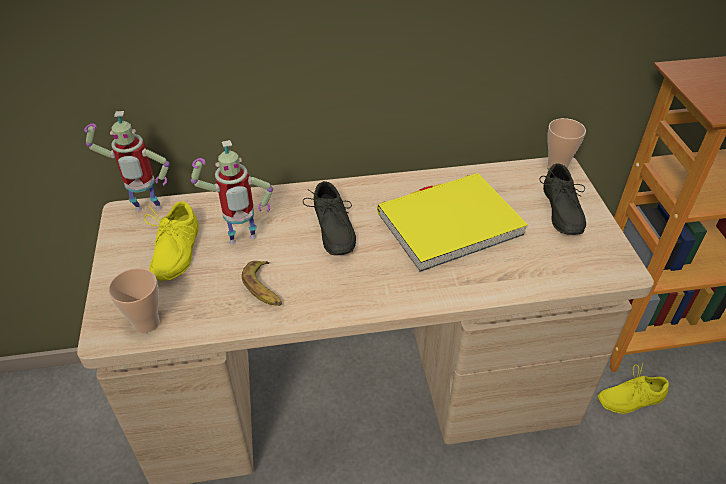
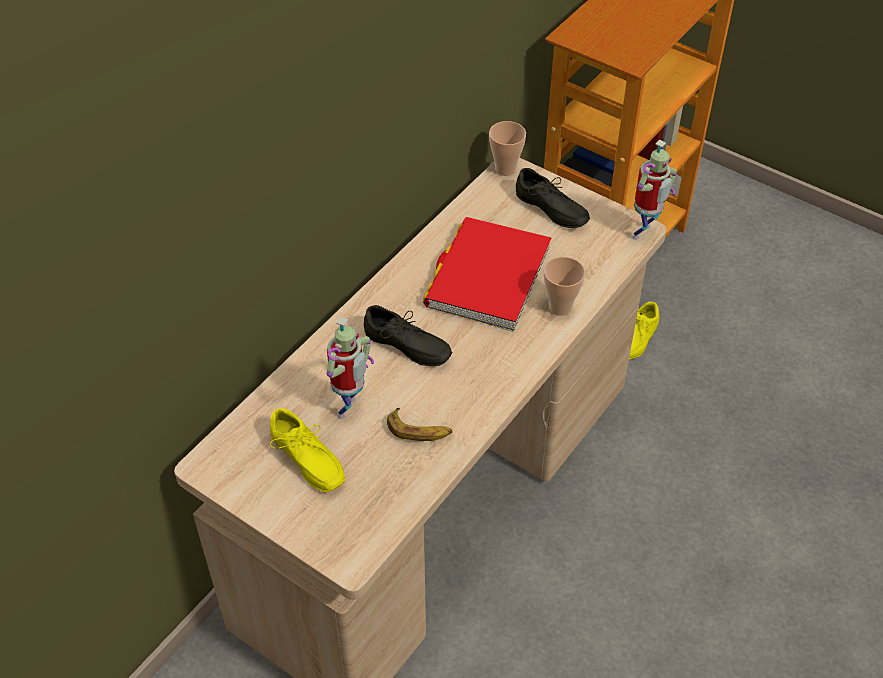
camera: 45 degrees left, 5 degrees up
(146, 323) = (368, 526): cup -> cup (560, 307)
(147, 211) = (226, 447): toy robot -> toy robot (644, 234)
(449, 225) = (488, 278): yellow book -> red book

